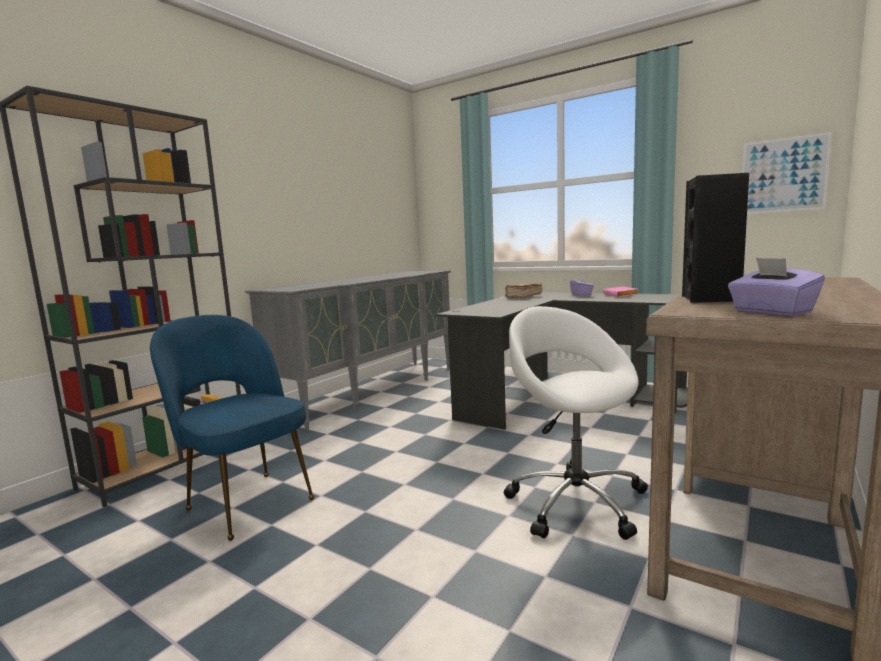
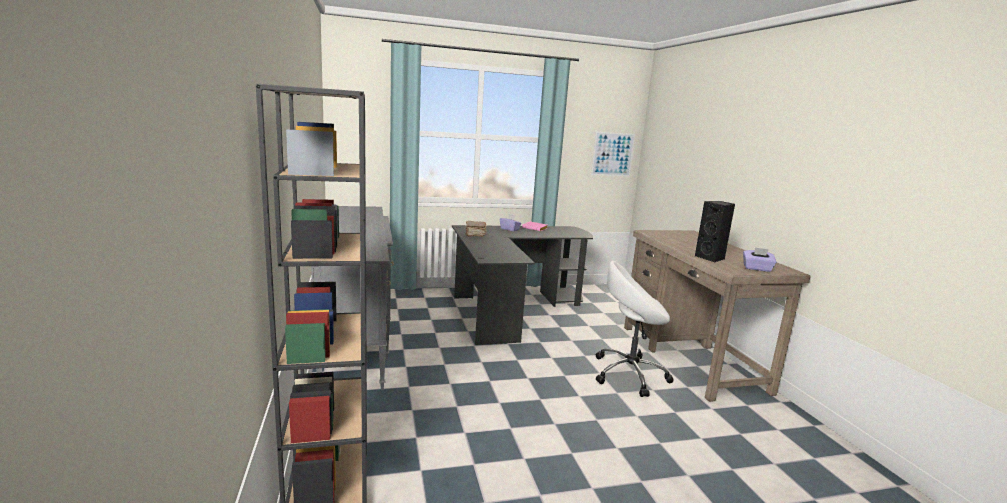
camera: 50 degrees left, 5 degrees up
(246, 501) = (472, 455): blue chair -> none

